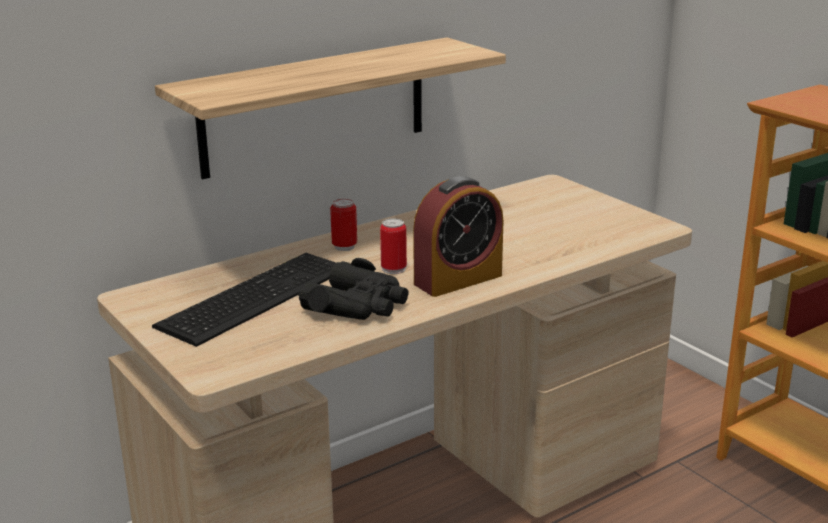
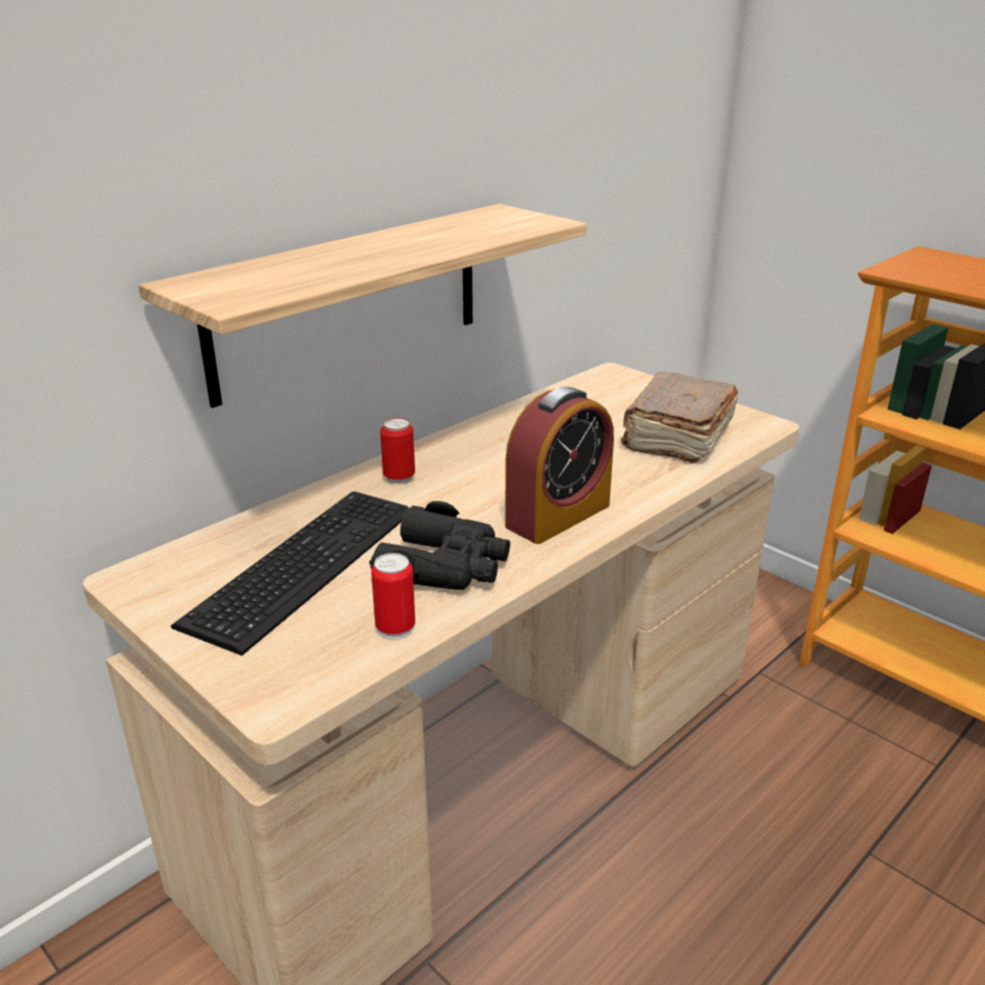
camera: 10 degrees left, 5 degrees up
(393, 269) = (472, 506): can -> can (395, 627)
(581, 232) = (676, 437): none -> brown book

